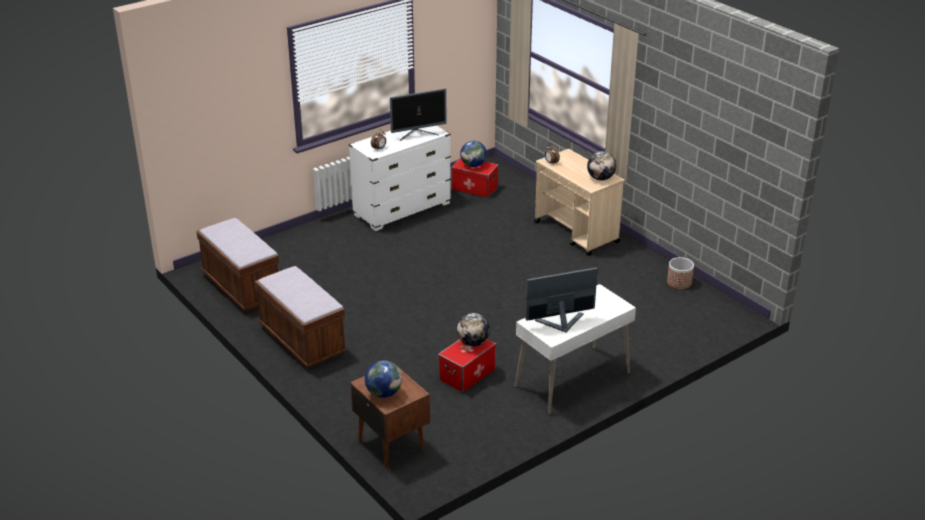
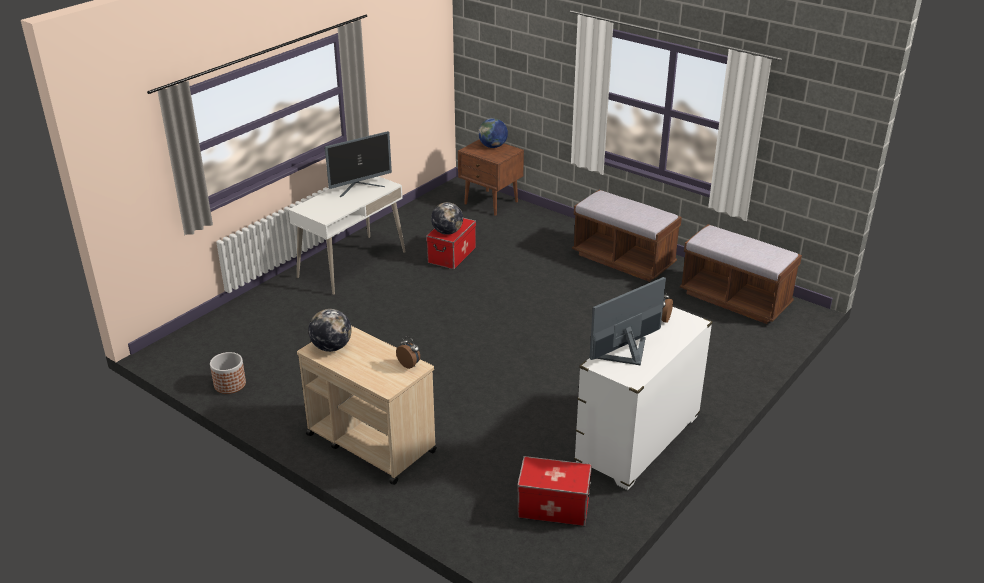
camera: 165 degrees right, 0 degrees up
(473, 165) = (557, 474): globe -> none

